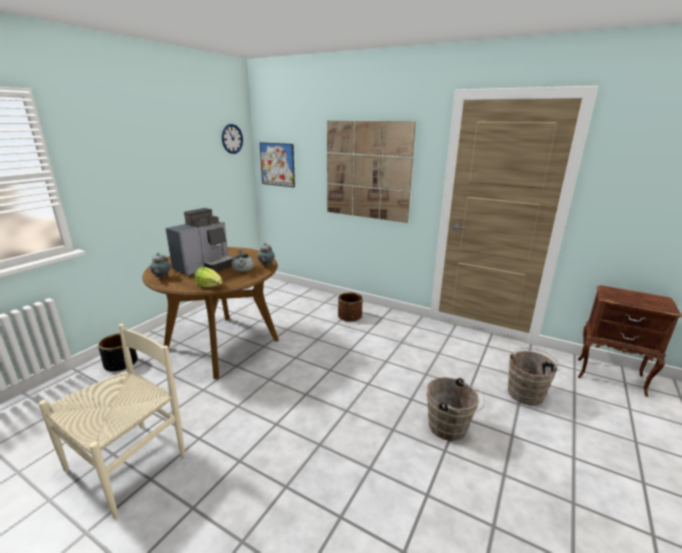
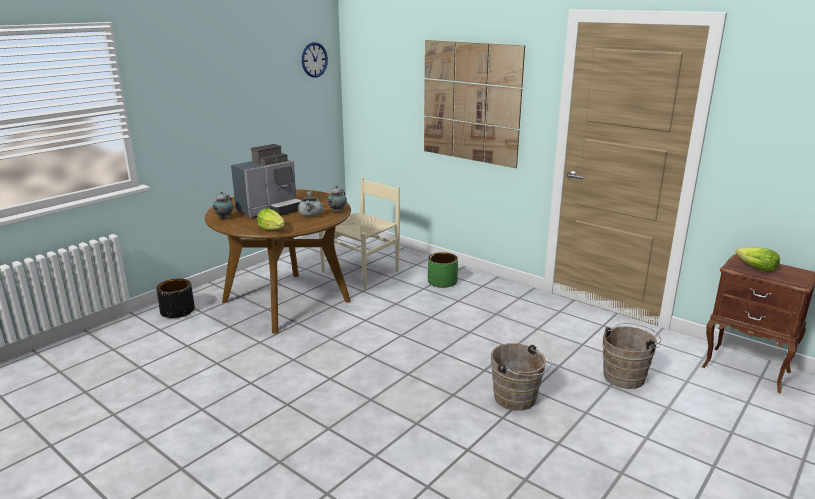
camera: 10 degrees right, 0 degrees up
(129, 464) = (183, 396): beige chair -> beige chair (362, 272)
(277, 164) = (367, 90): picture -> none
(349, 316) = (442, 282): brown planter -> green planter
(626, 297) = (755, 268): none -> lettuce

